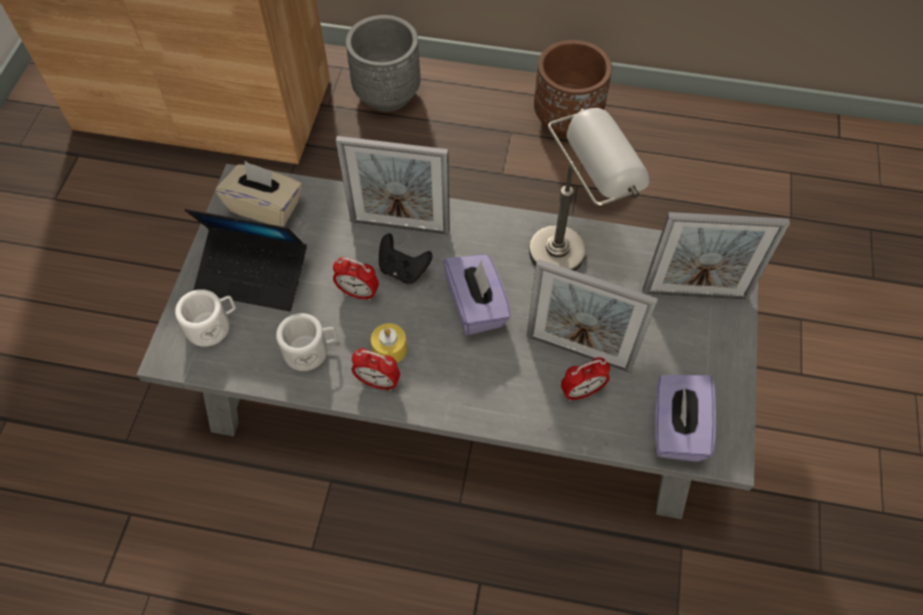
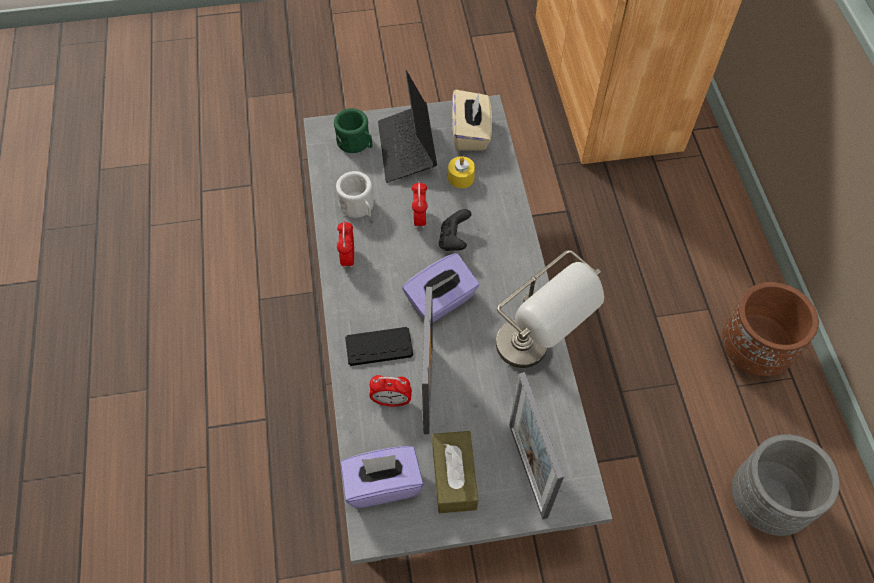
camera: 70 degrees right, 0 degrees up
(213, 325) = (356, 143): white mug -> green mug
(387, 95) = (692, 198): grey planter -> grey planter (764, 502)
(389, 349) = (379, 255): yellow candle -> yellow candle (461, 177)
(400, 226) = (494, 224): picture frame -> none
(511, 384) = (379, 347): none -> black game controller
(582, 391) = (391, 401): alarm clock -> alarm clock turned 45 degrees counterclockwise
(685, 359) = (454, 476): none -> brown tissue box

